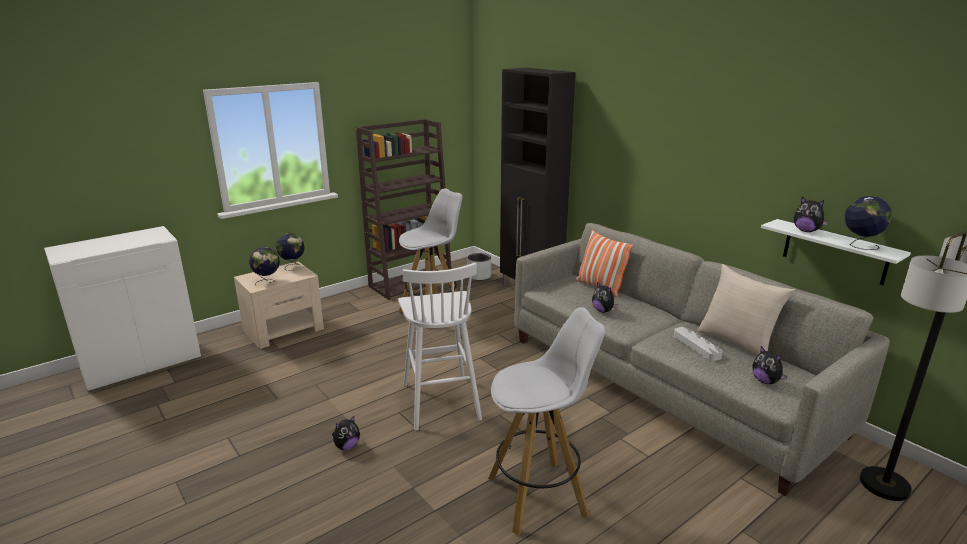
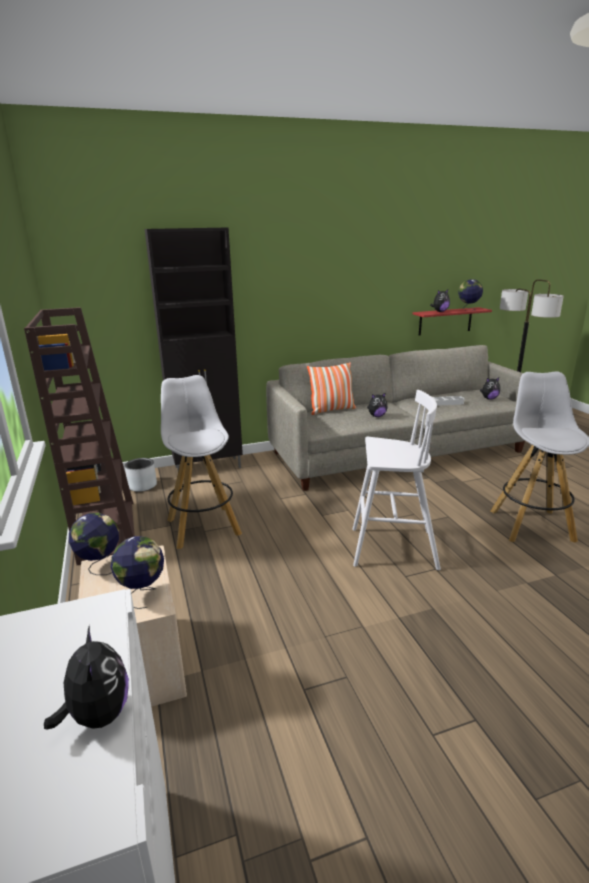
camera: 70 degrees left, 0 degrees up
(347, 446) = (462, 619): plush toy -> plush toy (97, 714)
(737, 343) = (439, 394): beige pillow -> none
(834, 252) = (445, 321): white shelf -> red shelf

